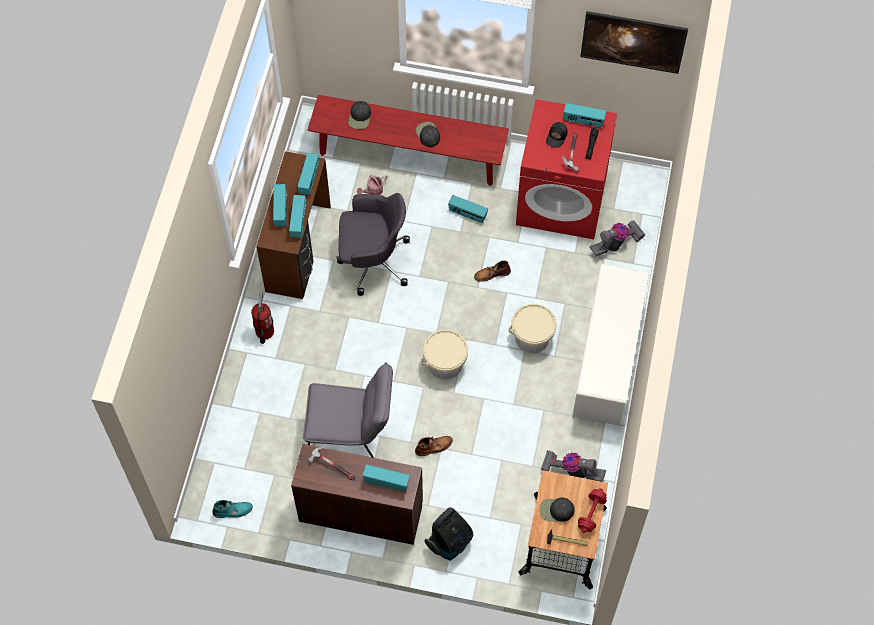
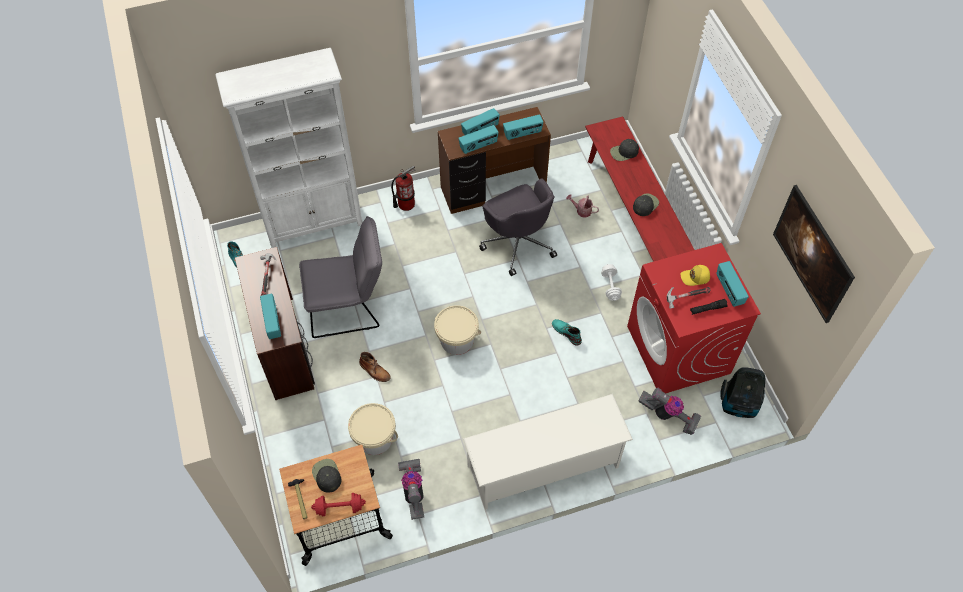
camera: 60 degrees right, 5 degrees down
(231, 422) = (314, 222): none -> white bookcase
(351, 437) = (349, 307): grey chair -> grey chair turned 75 degrees counterclockwise
(450, 542) = (292, 427): vacuum cleaner -> vacuum cleaner (738, 405)
(467, 214) = (610, 286): radio -> white dumbbell
(491, 274) = (566, 332): brown boot -> turquoise boot
(532, 338) = (525, 394): beige bucket -> beige bucket (374, 438)
(557, 137) = (695, 277): black cap -> yellow cap

